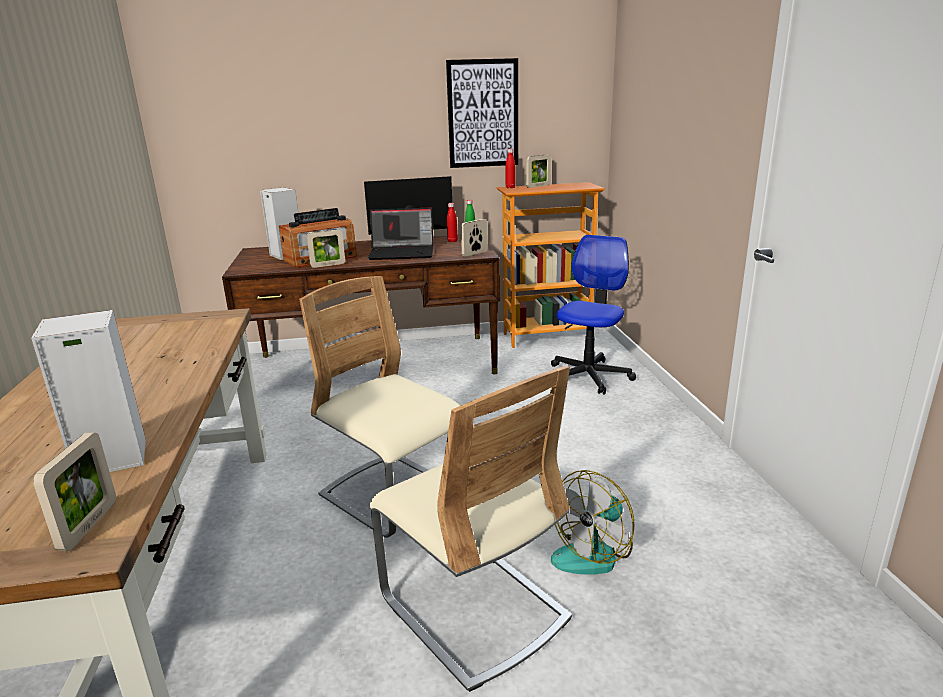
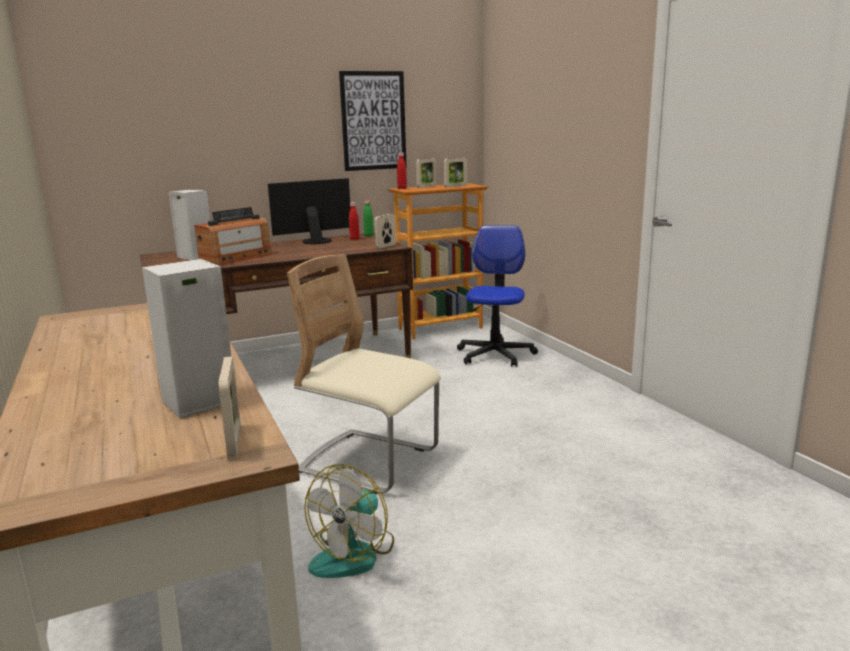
camera: 15 degrees left, 5 degrees down
(328, 265) = (249, 261): picture frame -> picture frame (455, 186)
(403, 253) = (315, 249): laptop -> none
(473, 609) = (492, 532): beige chair -> none
(593, 552) = (570, 478): fan -> fan (354, 554)

